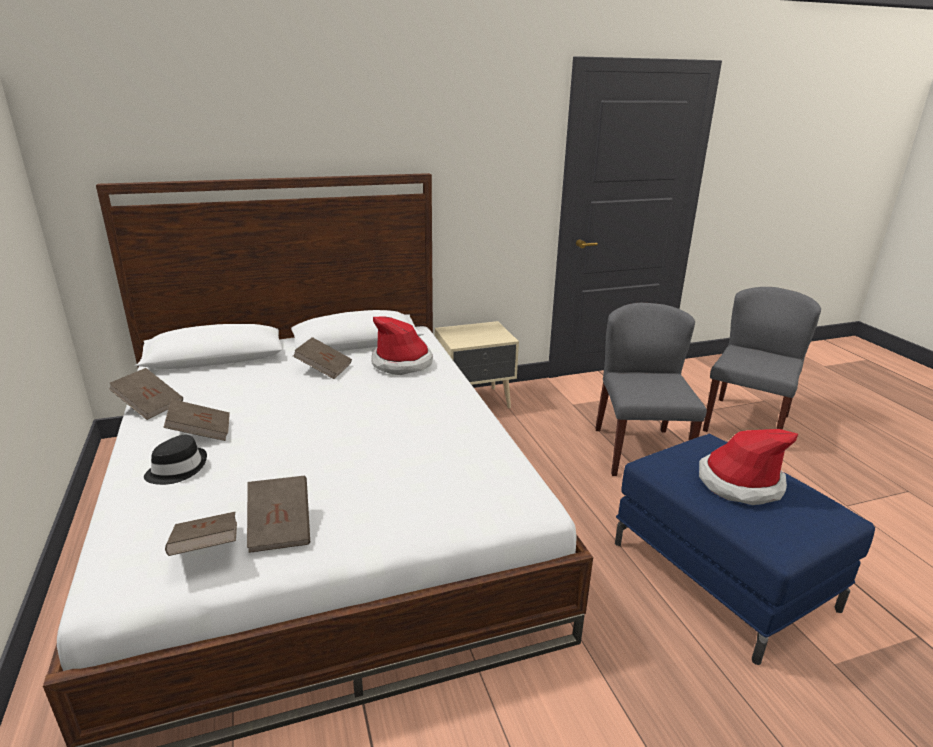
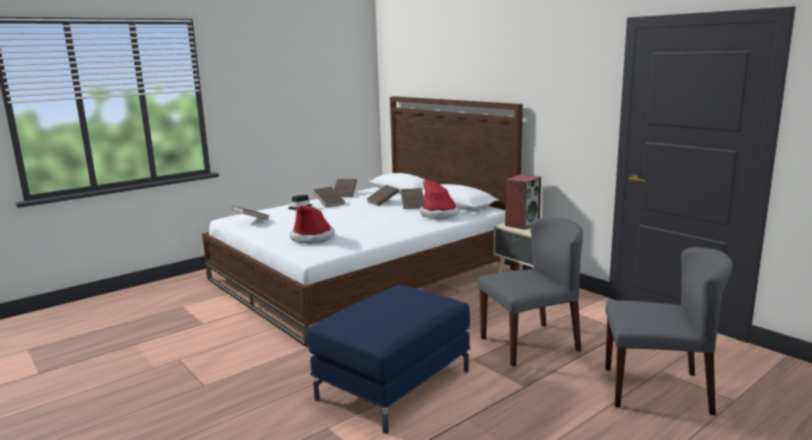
camera: 70 degrees right, 10 degrees down
(280, 528) = (269, 226): brown book -> brown book (383, 202)
(463, 334) = (522, 224): none -> speaker
(739, 483) = (390, 307): hat -> hat (312, 238)

